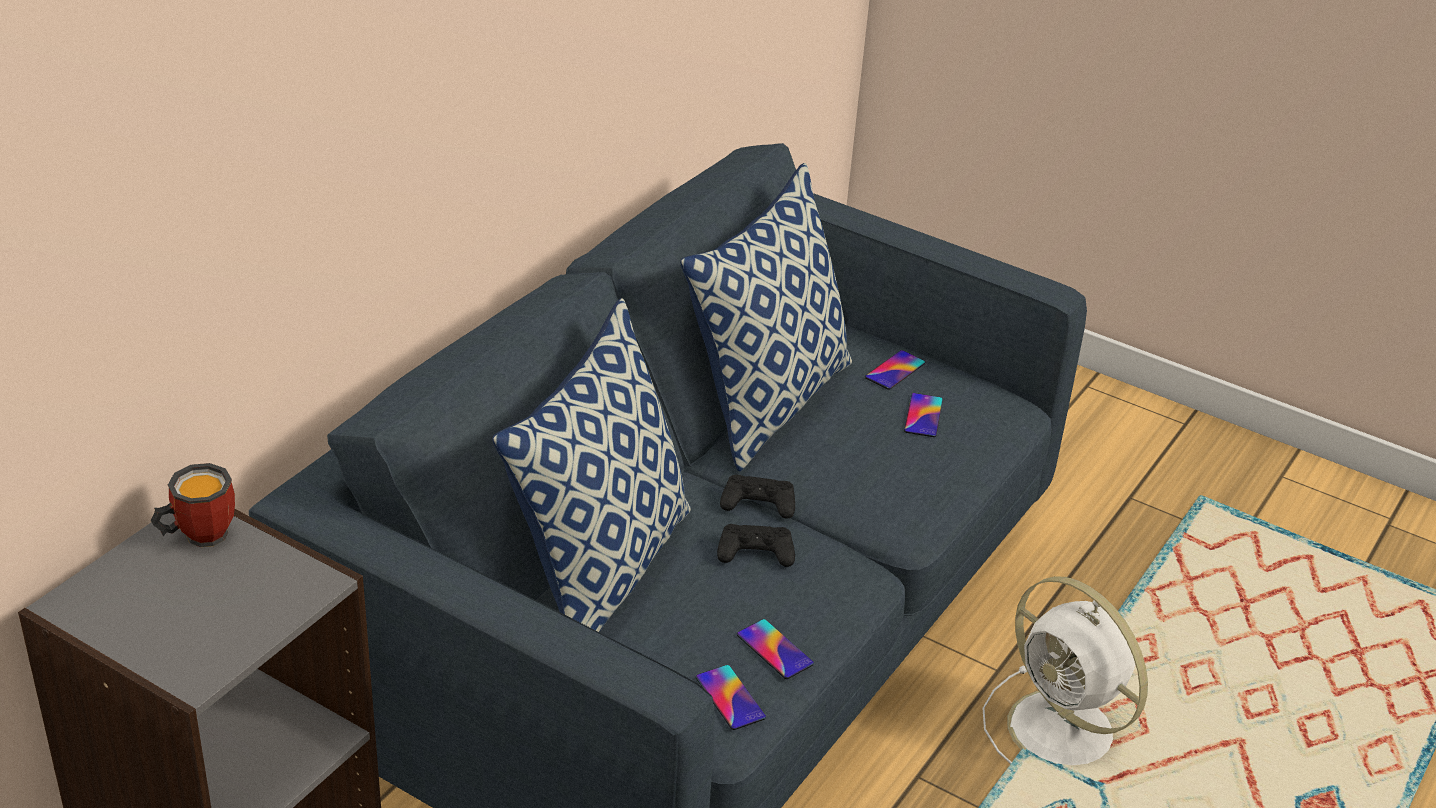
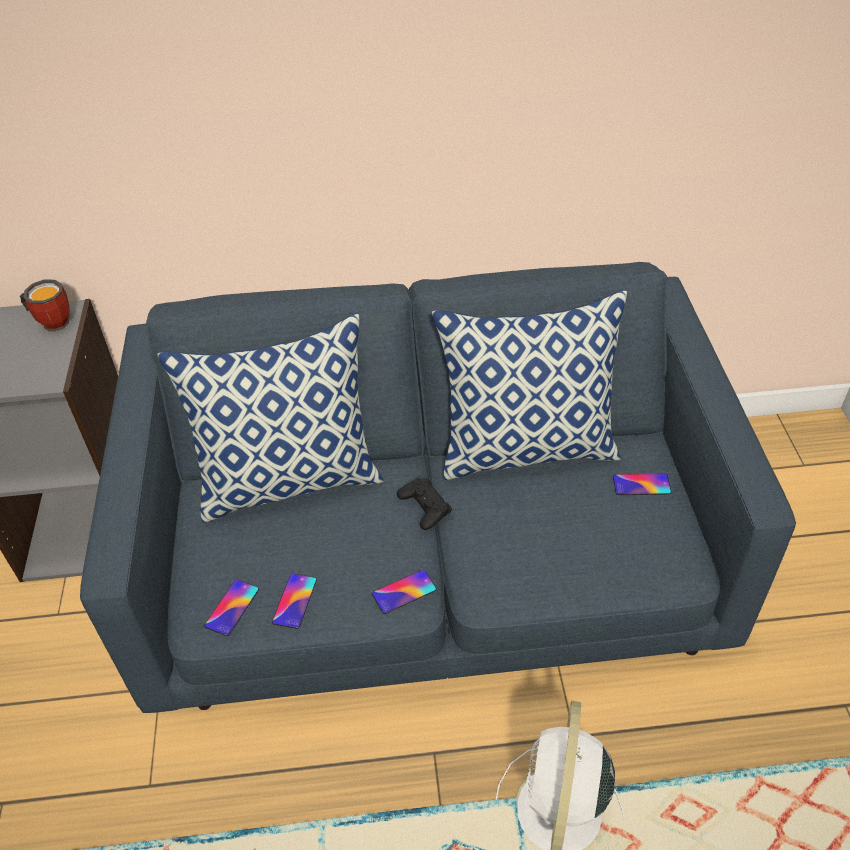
camera: 55 degrees right, 10 degrees up
(755, 552) = (376, 535): black game controller -> none
(923, 416) = (611, 528): phone -> phone (404, 592)

